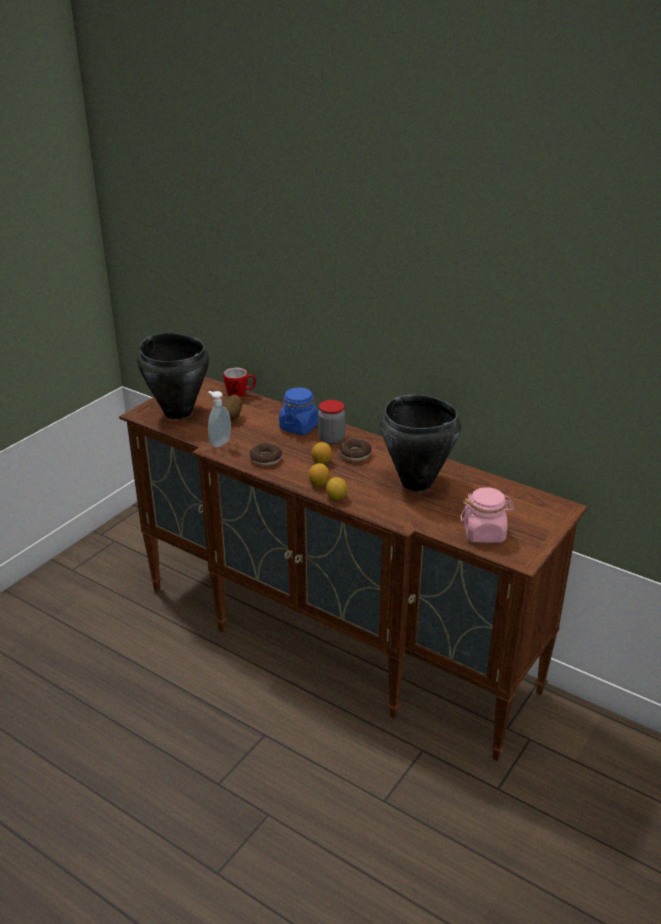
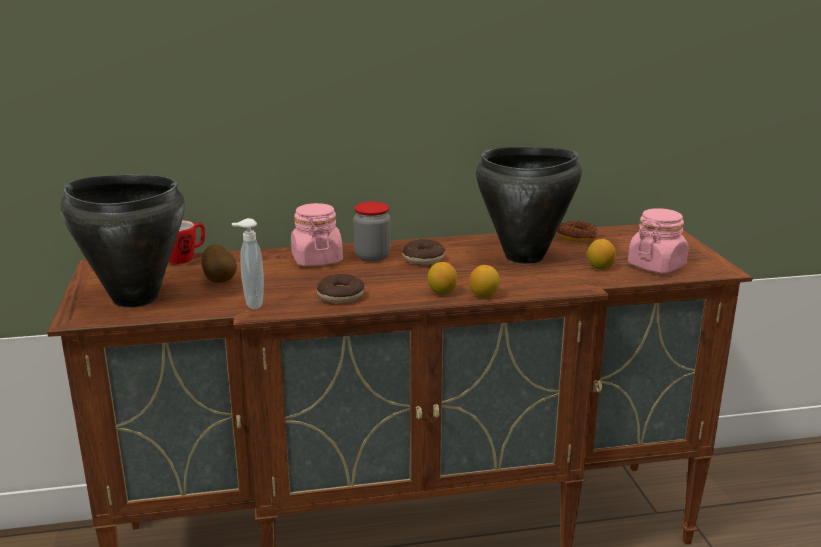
camera: 45 degrees left, 10 degrees down
(299, 427) = (317, 260): blue jar -> pink jar
(321, 462) = (404, 276): lemon -> lemon (600, 267)
(485, 484) = (576, 236): none -> donut

